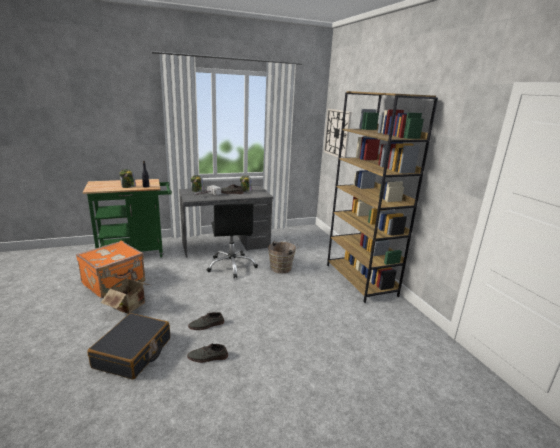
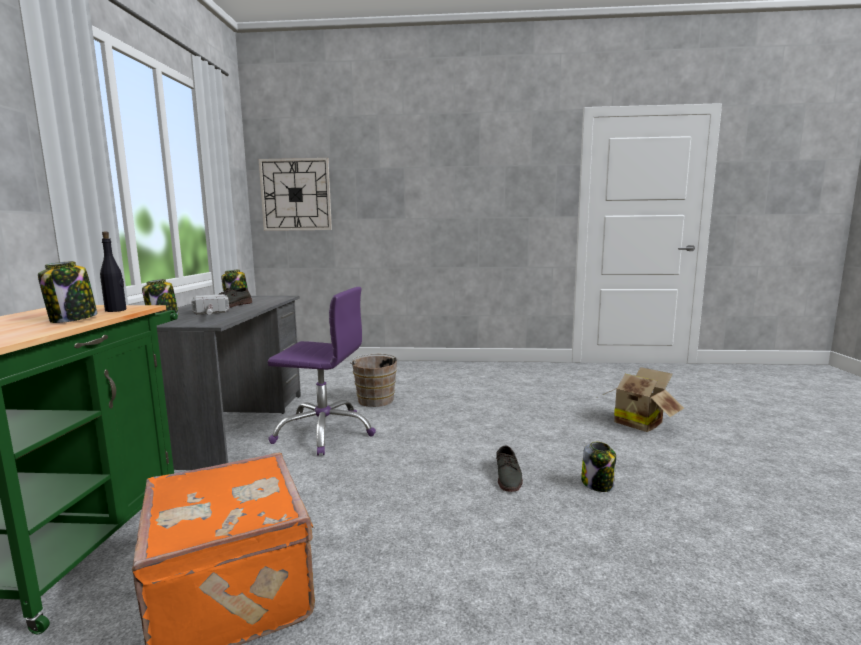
camera: 65 degrees left, 10 degrees down
(131, 306) = (390, 560): cardboard box -> cardboard box (638, 422)
(133, 353) = (578, 562): black suitcase -> none
(207, 357) = (597, 484): grey shoe -> jar
(232, 266) = (324, 432): black office chair -> purple office chair
(361, 280) = (451, 369): brown bookcase -> none

